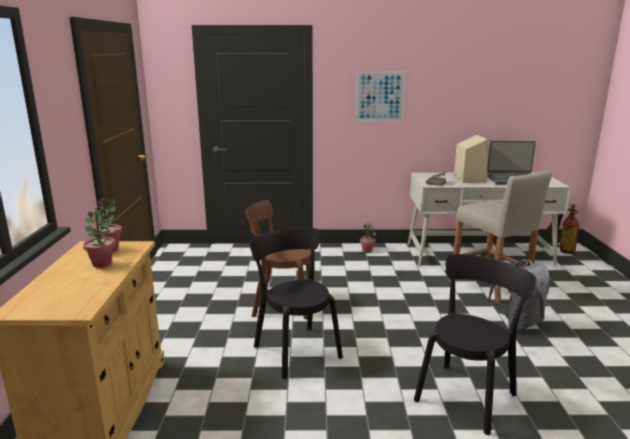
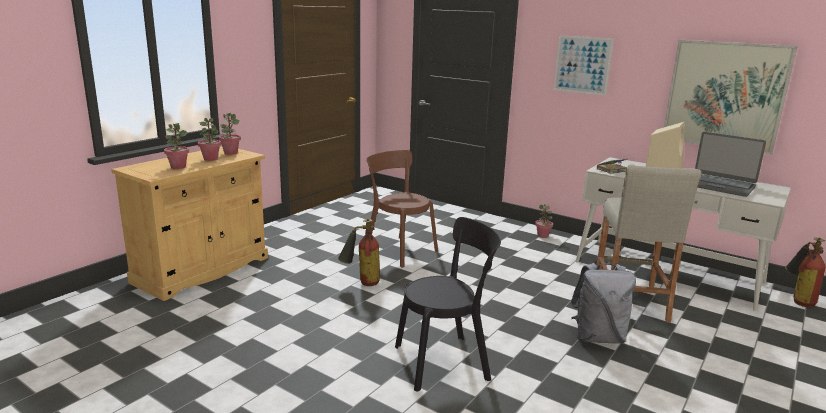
camera: 35 degrees right, 0 degrees up
(83, 287) = (178, 167): none -> potted plant
(295, 349) = (361, 282): black chair -> fire extinguisher
(494, 110) = (725, 95): none -> picture

